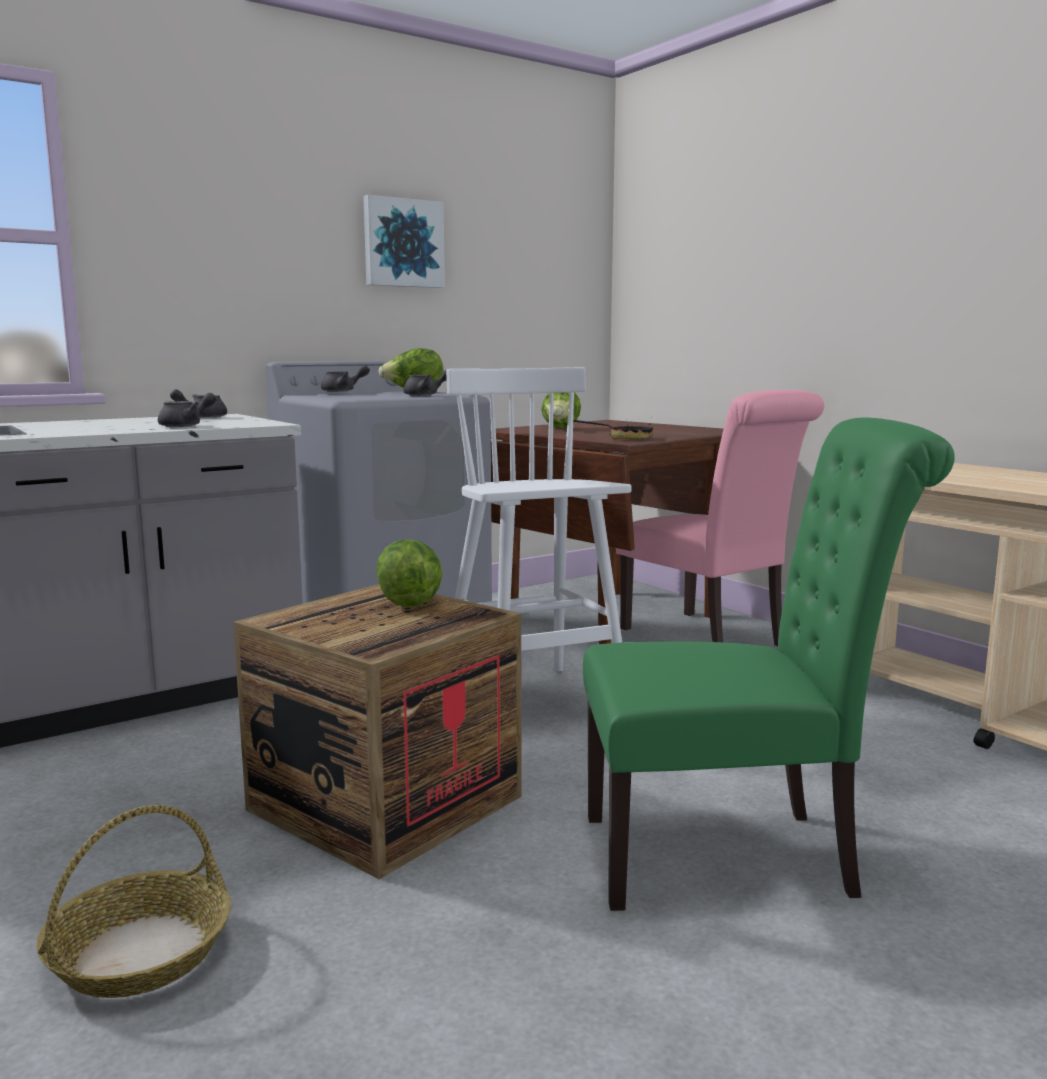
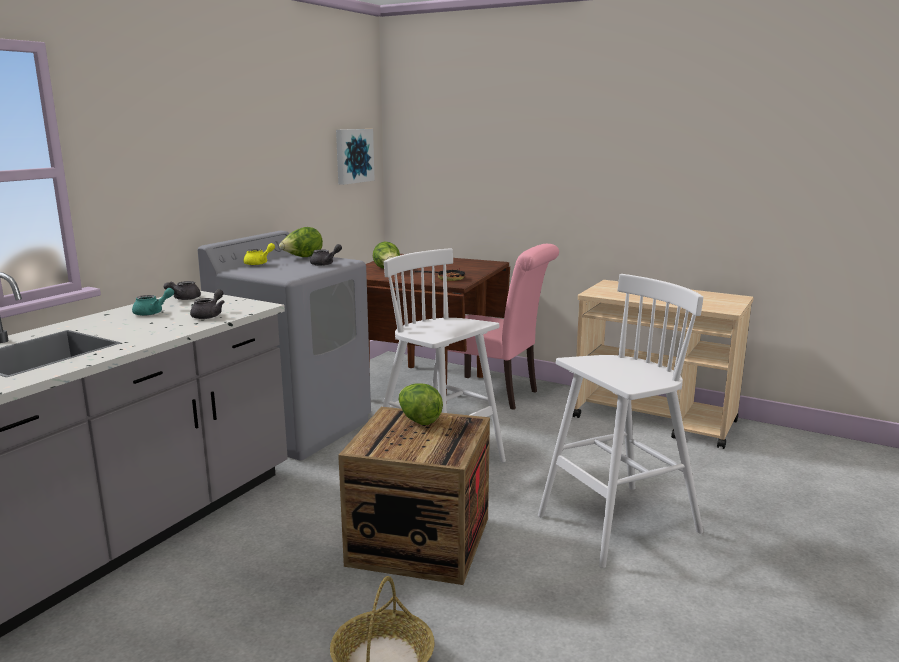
camera: 25 degrees left, 5 degrees up
(136, 422) = (153, 312): none -> turquoise teapot
(343, 391) = (259, 263): grey teapot -> yellow teapot
(402, 243) = (269, 146): picture -> picture (353, 156)
(734, 855) = (616, 525): green chair -> white stool

